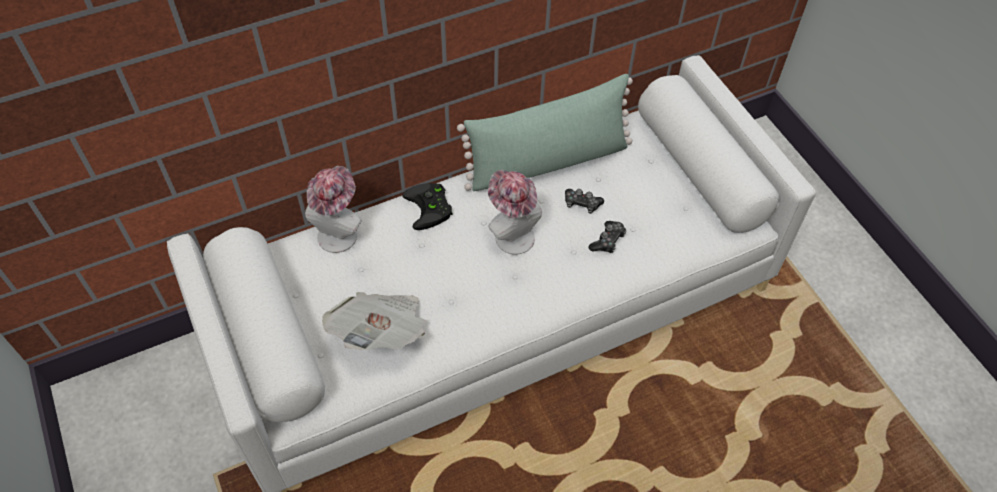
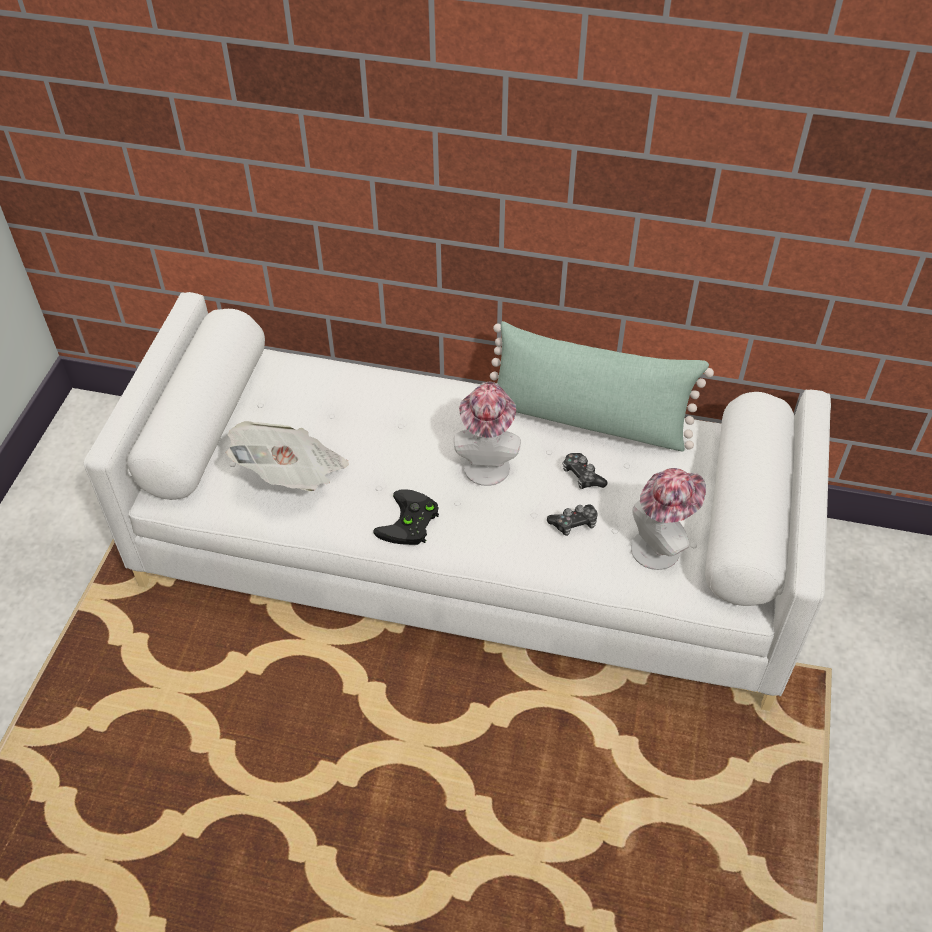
camera: 40 degrees right, 5 degrees down
(339, 232) = (340, 372): hat -> hat (660, 546)
(430, 209) = (435, 398): black game controller -> black game controller (409, 524)

